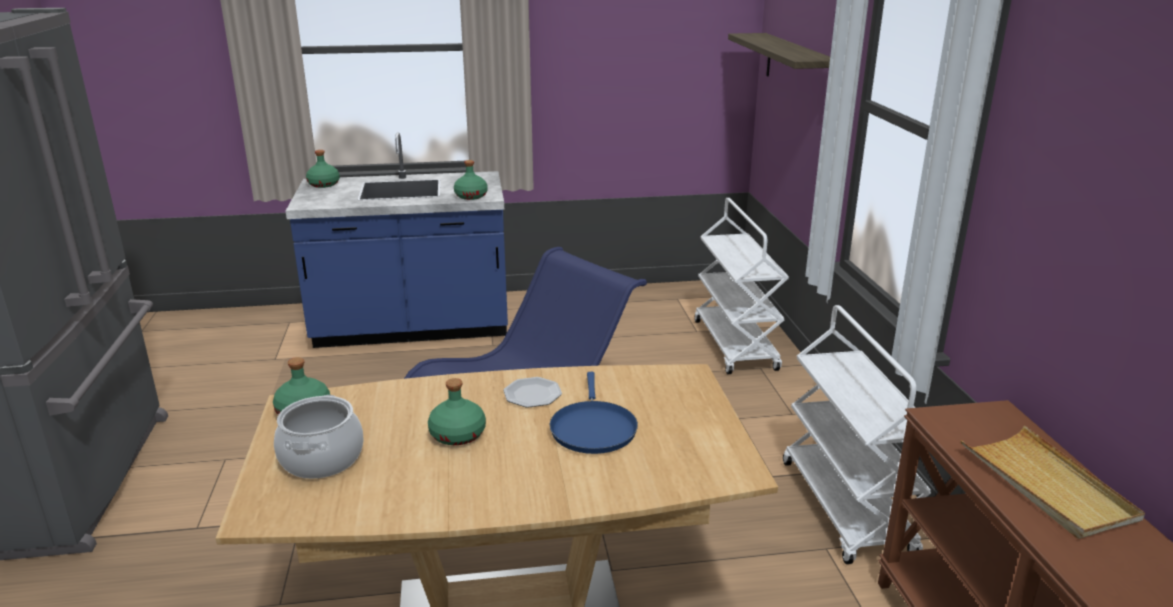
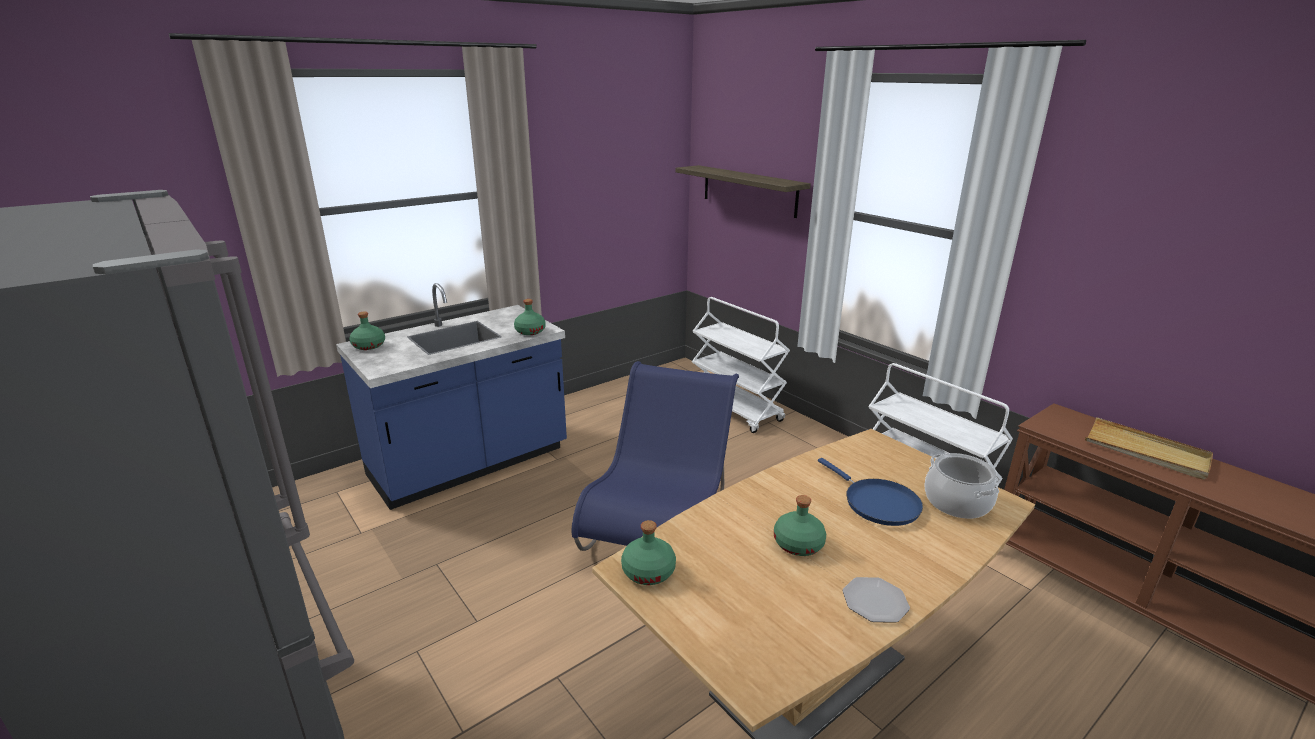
camera: 30 degrees left, 0 degrees up
(321, 458) = (728, 609): cooking pot -> cooking pot (956, 502)
(533, 394) = (800, 490): plate -> plate (875, 601)

